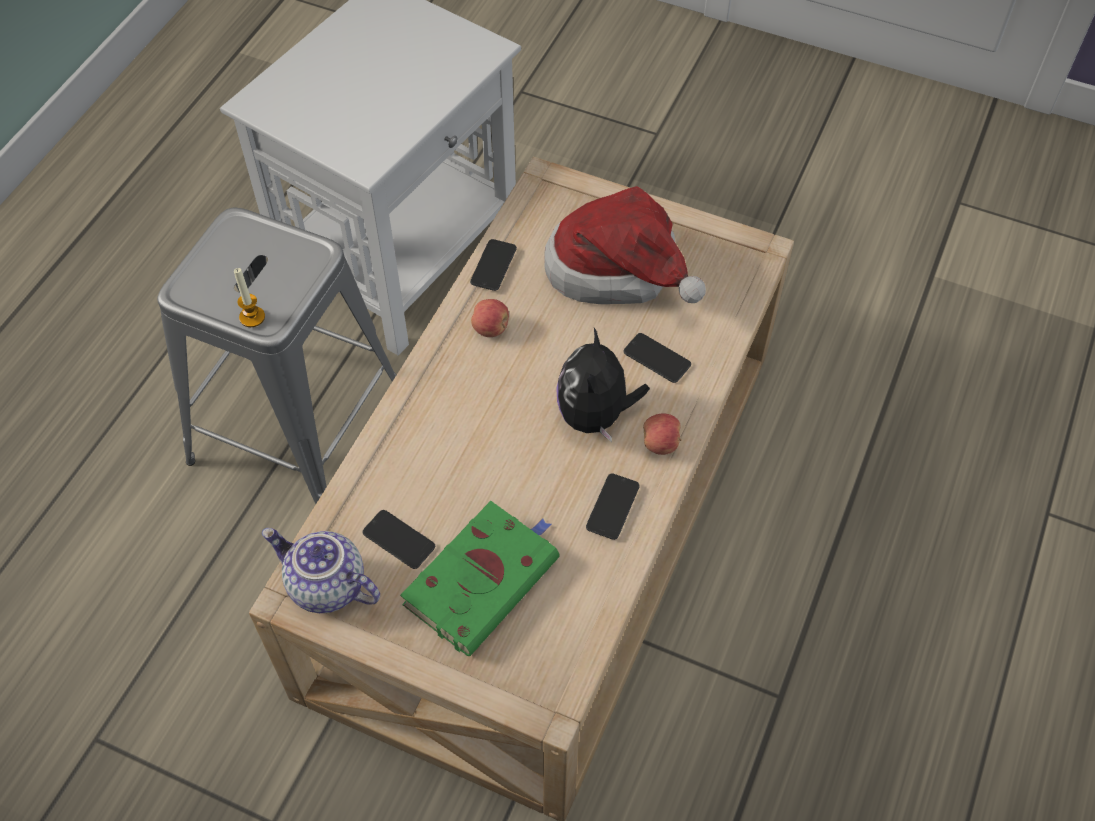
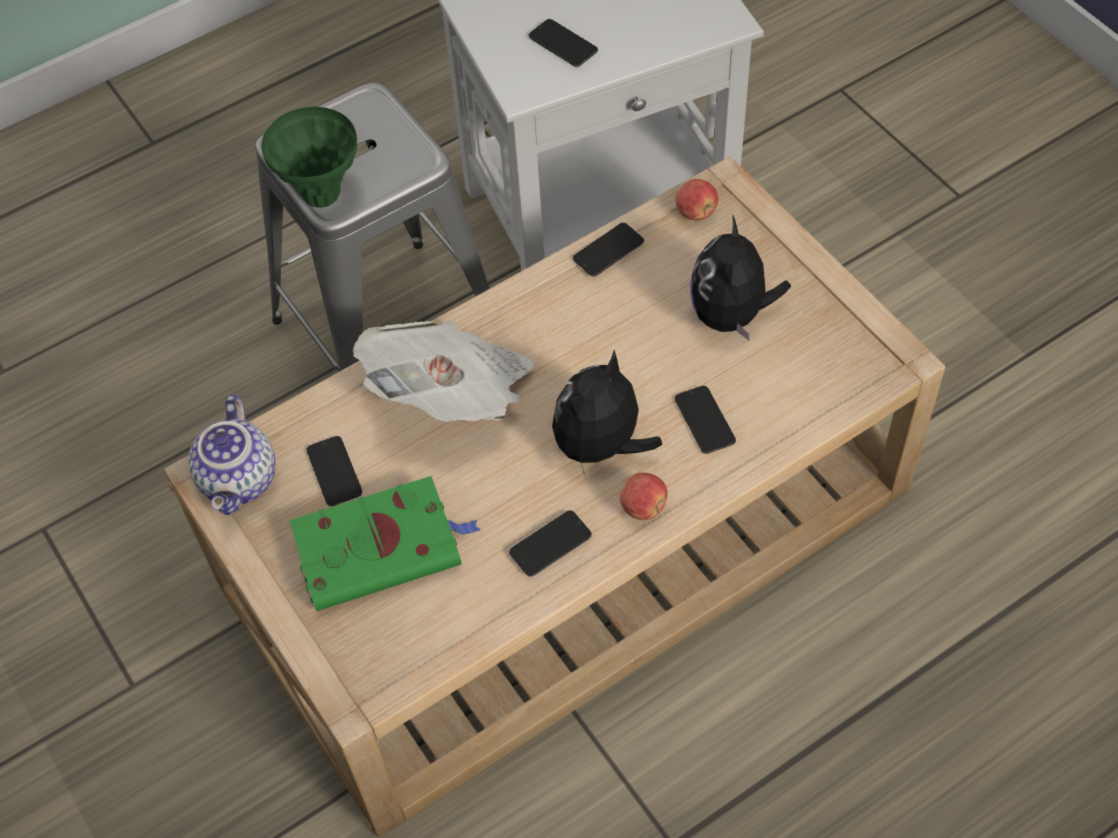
camera: 35 degrees right, 0 degrees up
(252, 317) = (322, 195): candle -> green vase
(325, 586) = (241, 480): teapot -> teapot turned 150 degrees counterclockwise
(372, 114) = (563, 44): none -> phone
(452, 431) = (452, 394): none -> newspaper
(491, 328) = (562, 312): apple -> apple (696, 212)
(619, 273) = (731, 315): hat -> plush toy

